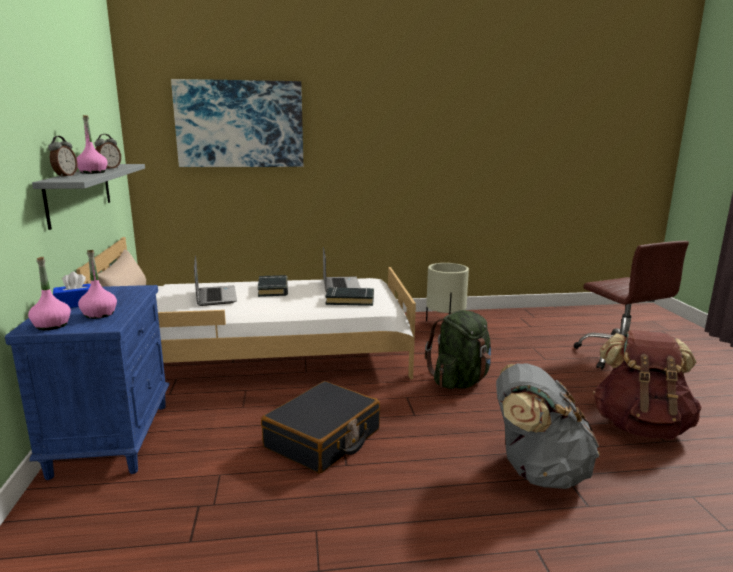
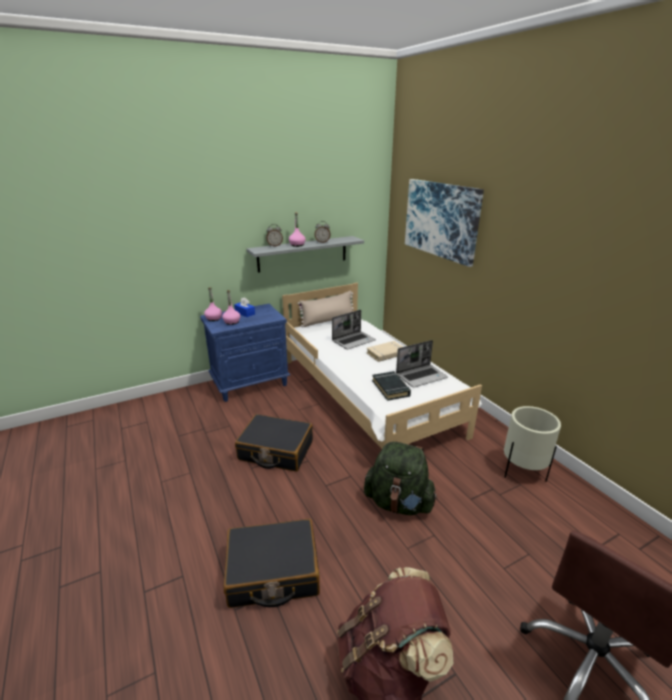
camera: 70 degrees right, 10 degrees up
(273, 289) = (386, 354): black book -> beige book
(537, 471) = (273, 572): grey backpack -> black suitcase

